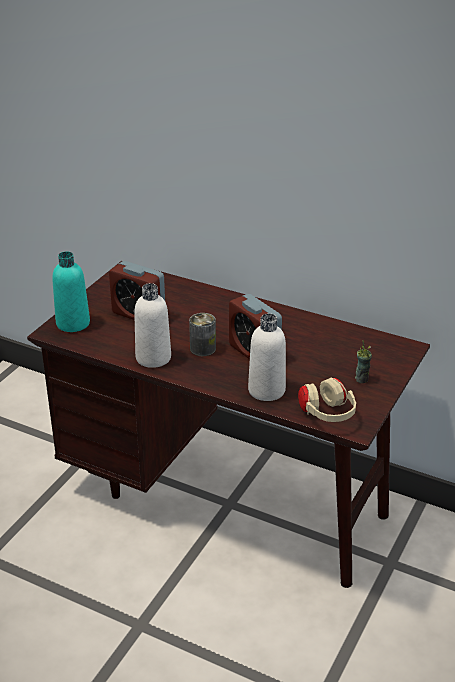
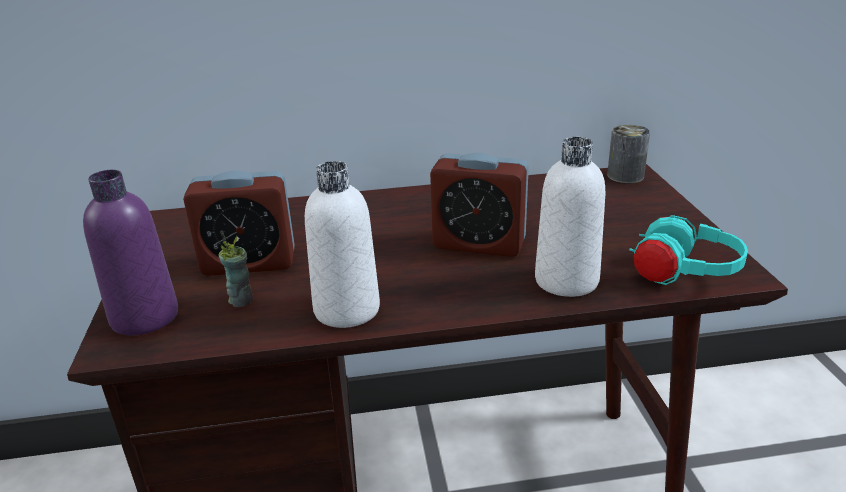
camera: 35 degrees left, 5 degrees down
(73, 323) = (144, 317): turquoise bottle -> purple bottle
(203, 348) = (404, 267): can -> can (625, 176)
(326, 415) = (683, 275): beige headphones -> turquoise headphones
(362, 379) = (647, 220): cup -> cup (241, 300)

